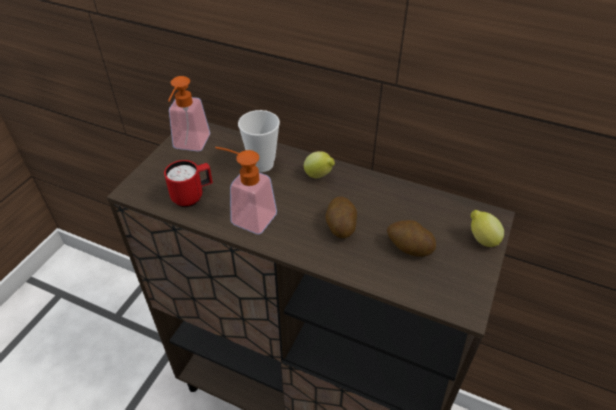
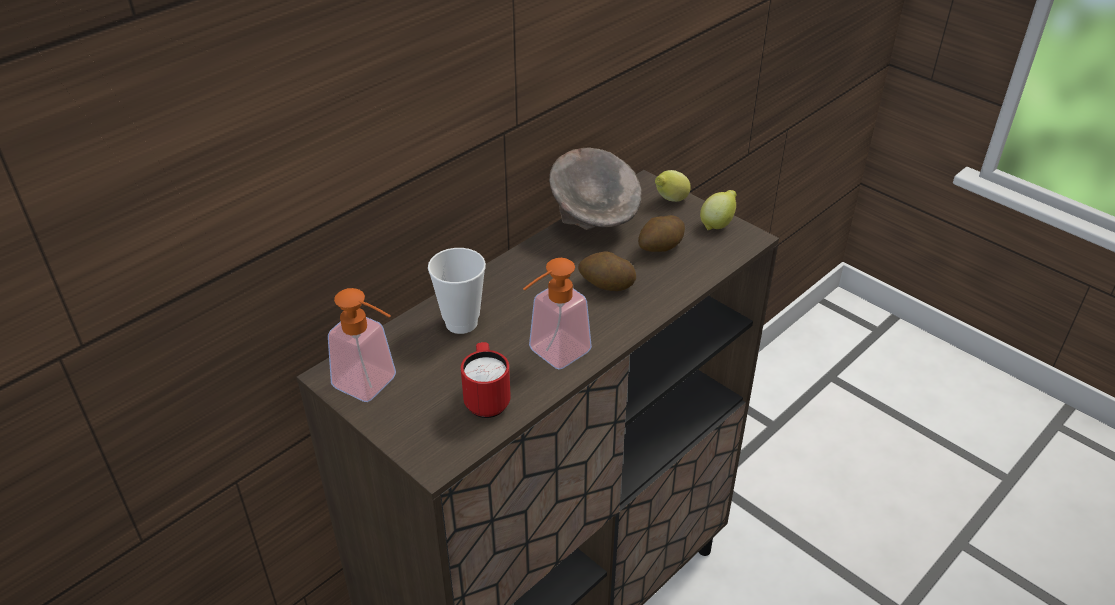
camera: 70 degrees left, 5 degrees down
(319, 176) = (514, 280): lemon -> lemon (717, 224)
(414, 200) = (595, 223): none -> grey bowl

